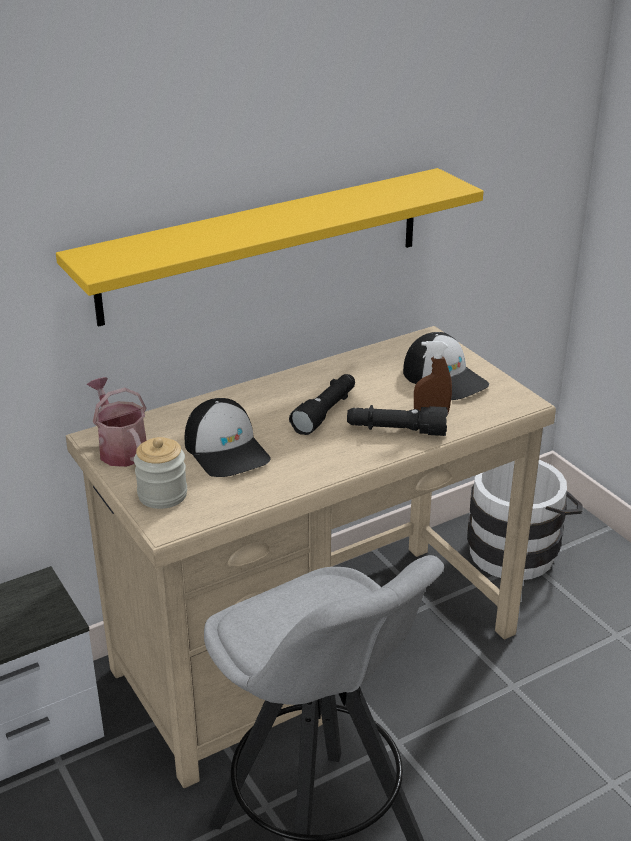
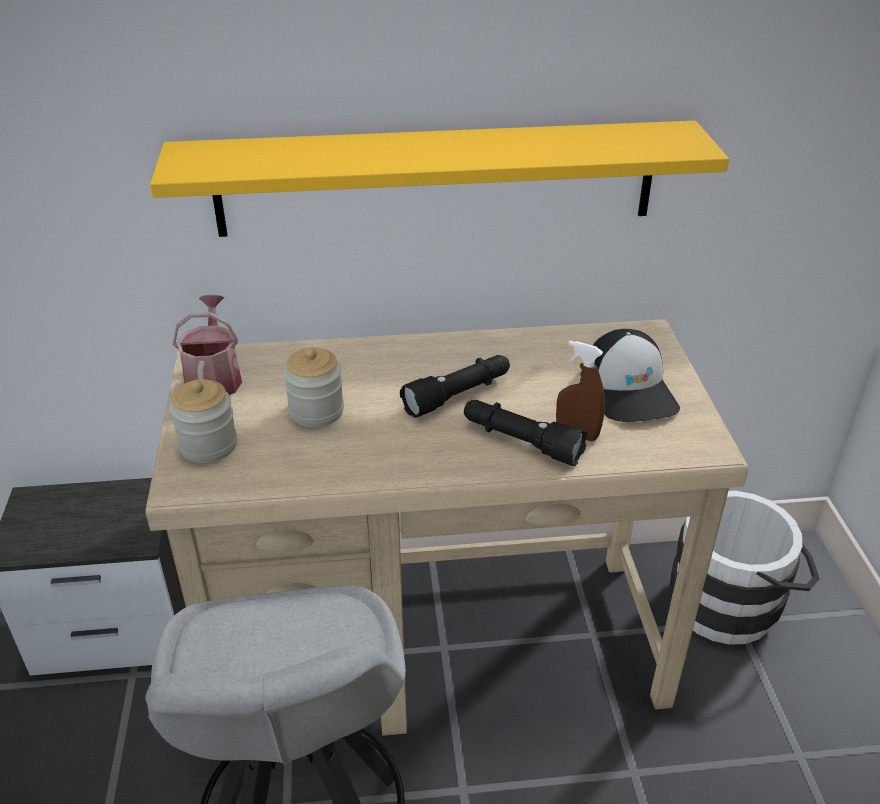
camera: 25 degrees right, 5 degrees up
(227, 450) = (316, 411): cap -> jar

